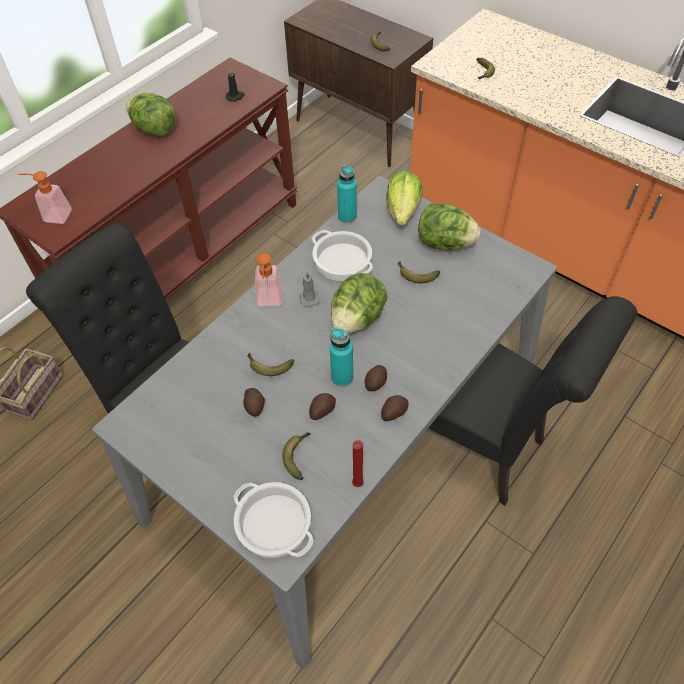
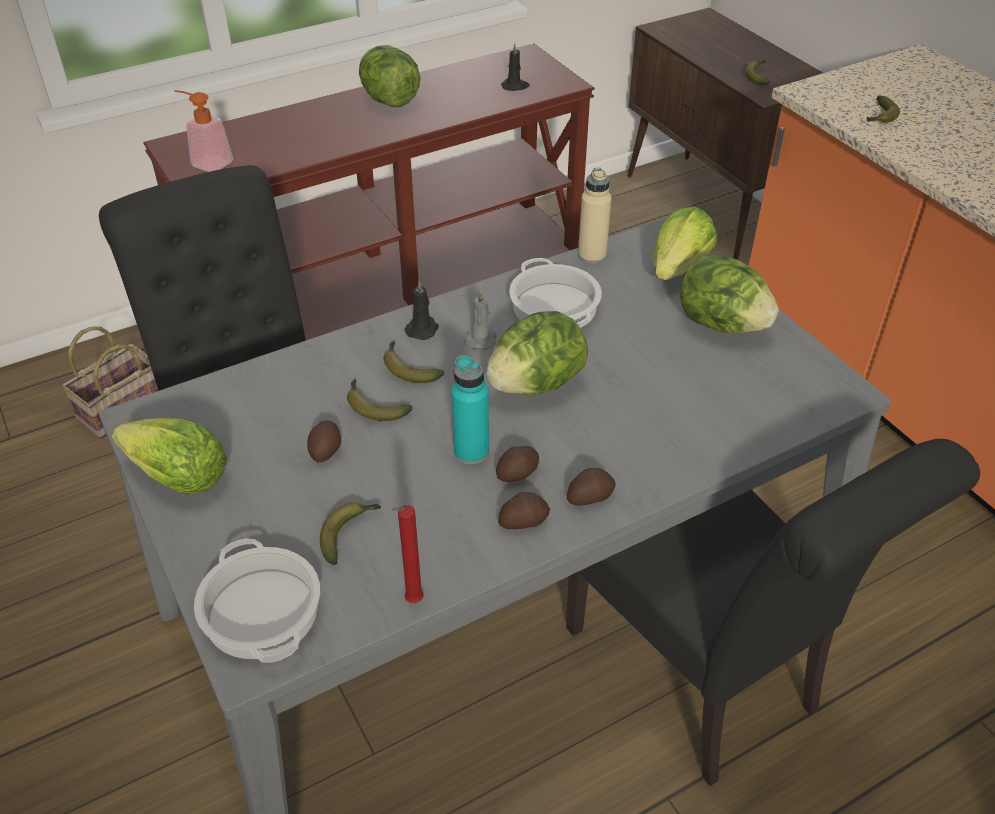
camera: 20 degrees right, 10 degrees down
(173, 456) = (179, 478): none -> lettuce
(269, 302) = (422, 329): soap dispenser -> black candle
(322, 410) = (417, 485): potato -> potato (589, 496)
(347, 216) = (592, 255): turquoise bottle -> beige bottle
(415, 275) = (654, 352): banana -> banana (408, 369)

